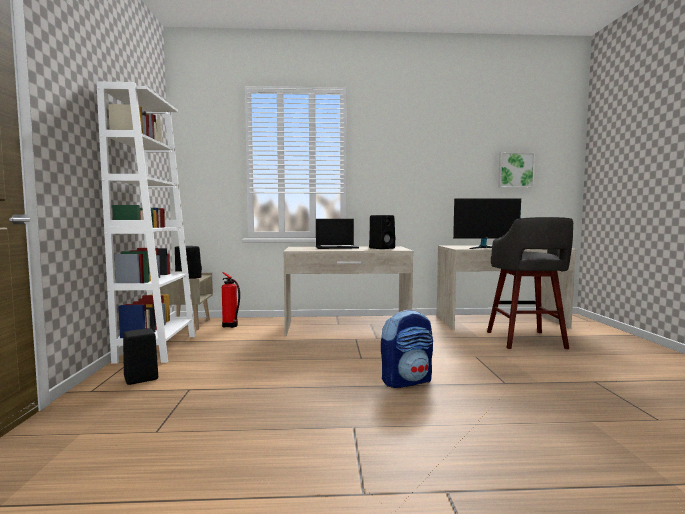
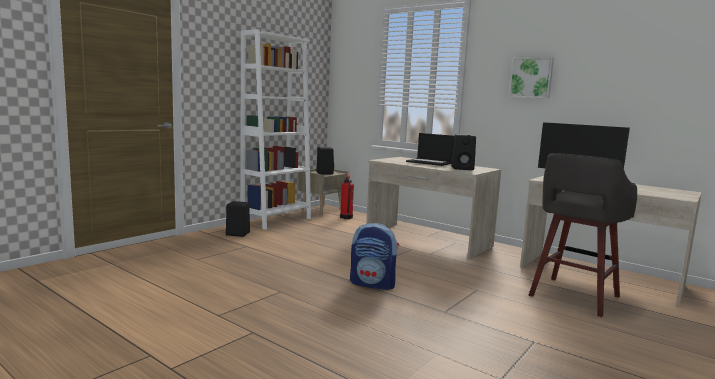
camera: 40 degrees right, 5 degrees up
(515, 170) = (671, 87): picture -> picture (531, 78)

